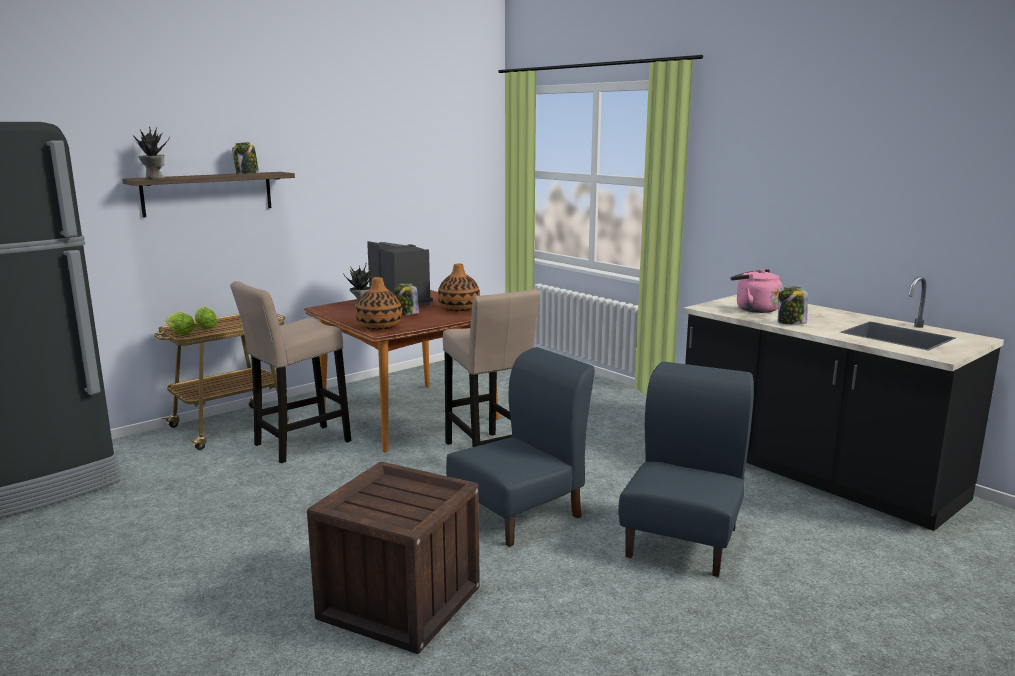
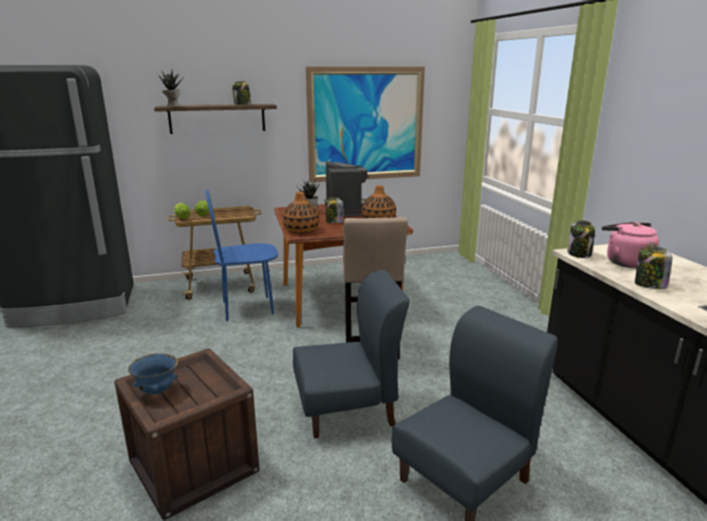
camera: 25 degrees right, 5 degrees up
(298, 444) = (248, 308): beige stool -> blue chair
(369, 509) = (157, 391): none -> blue bowl
(392, 195) = (366, 124): none -> picture
(710, 308) = (579, 254): none -> jar

